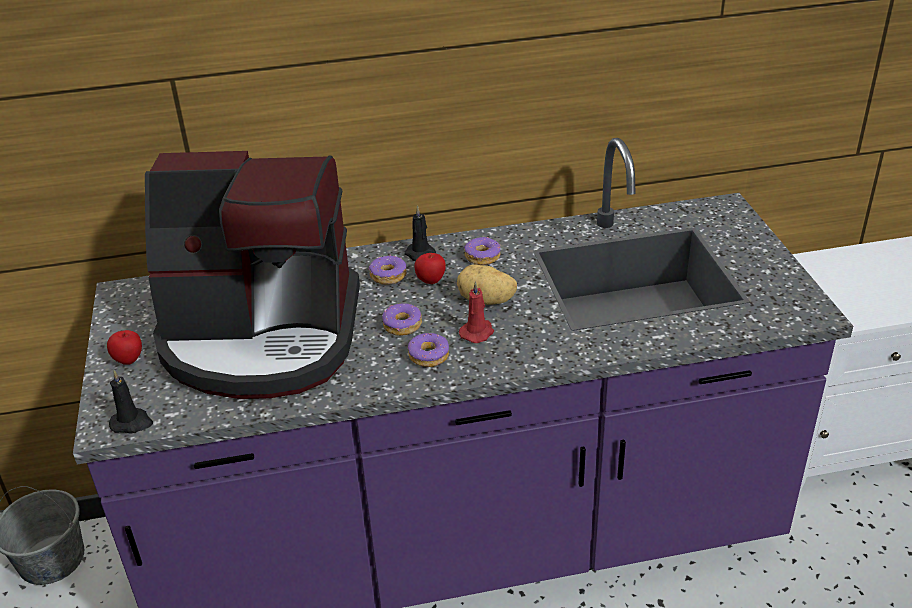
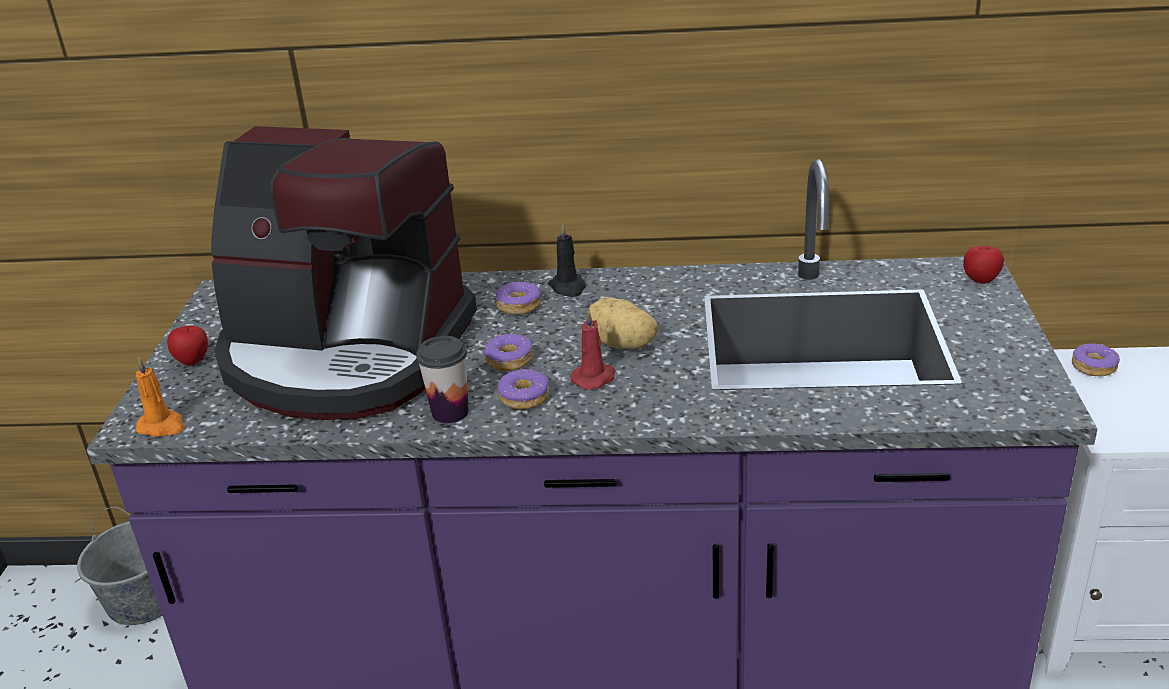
camera: 15 degrees right, 5 degrees down
(132, 423) = (162, 426): black candle -> orange candle
(374, 377) = (450, 412): none -> cup
(430, 281) = (565, 316): apple -> apple (980, 281)
(482, 257) = (639, 296): donut -> donut (1093, 366)

